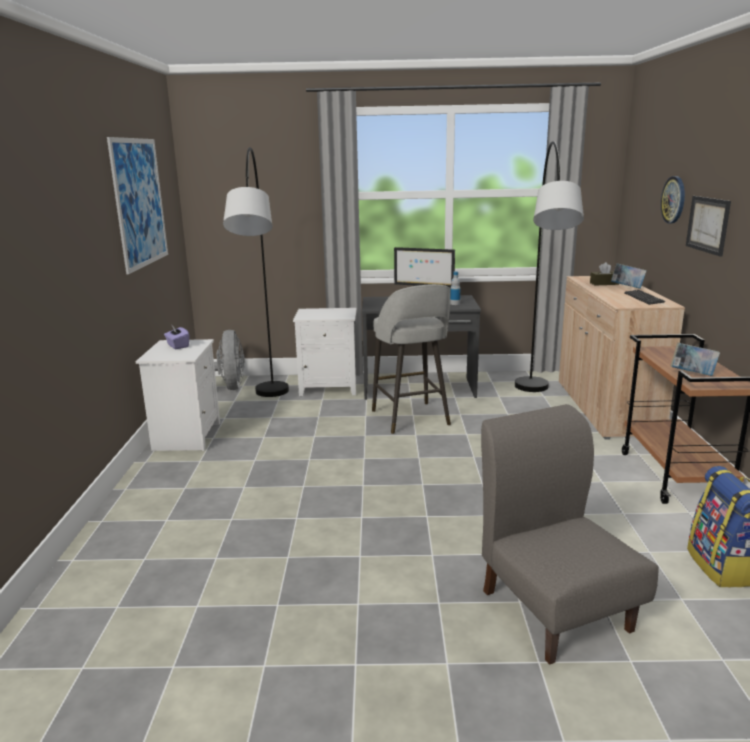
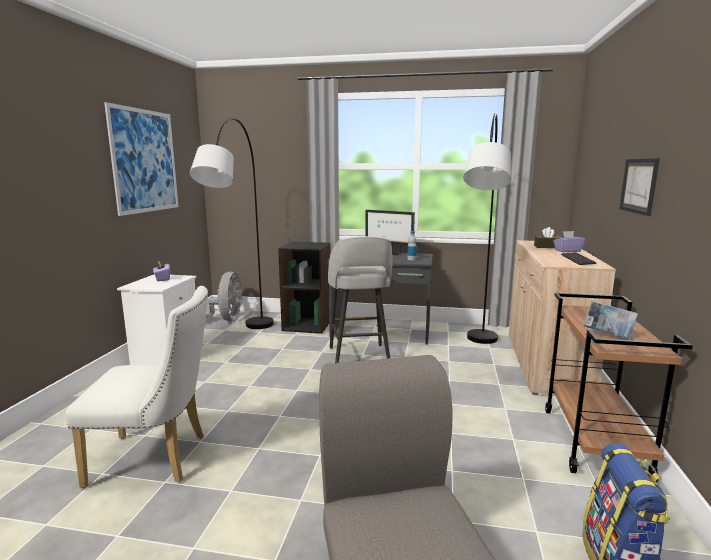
camera: 10 degrees right, 5 degrees down
(263, 538) = (157, 459): none -> white chair
(330, 387) = (307, 325): white nightstand -> black bookcase
(627, 287) = (567, 251): book -> purple tissue box
(674, 199) = (612, 166): wall clock -> none

